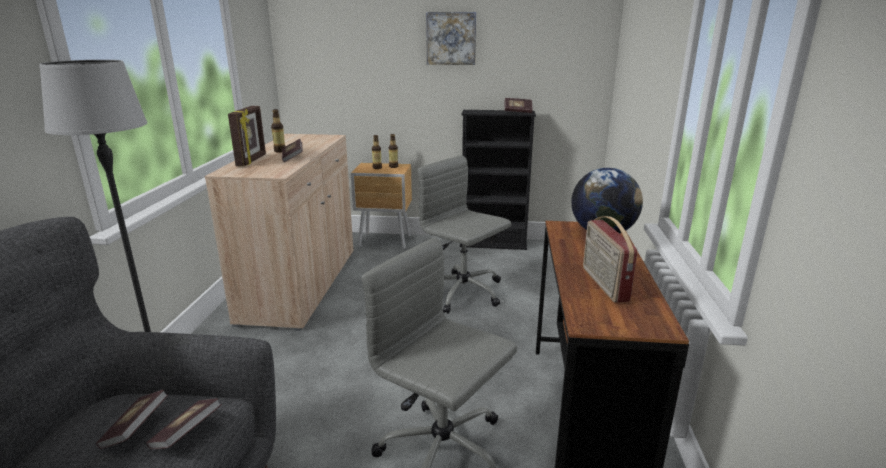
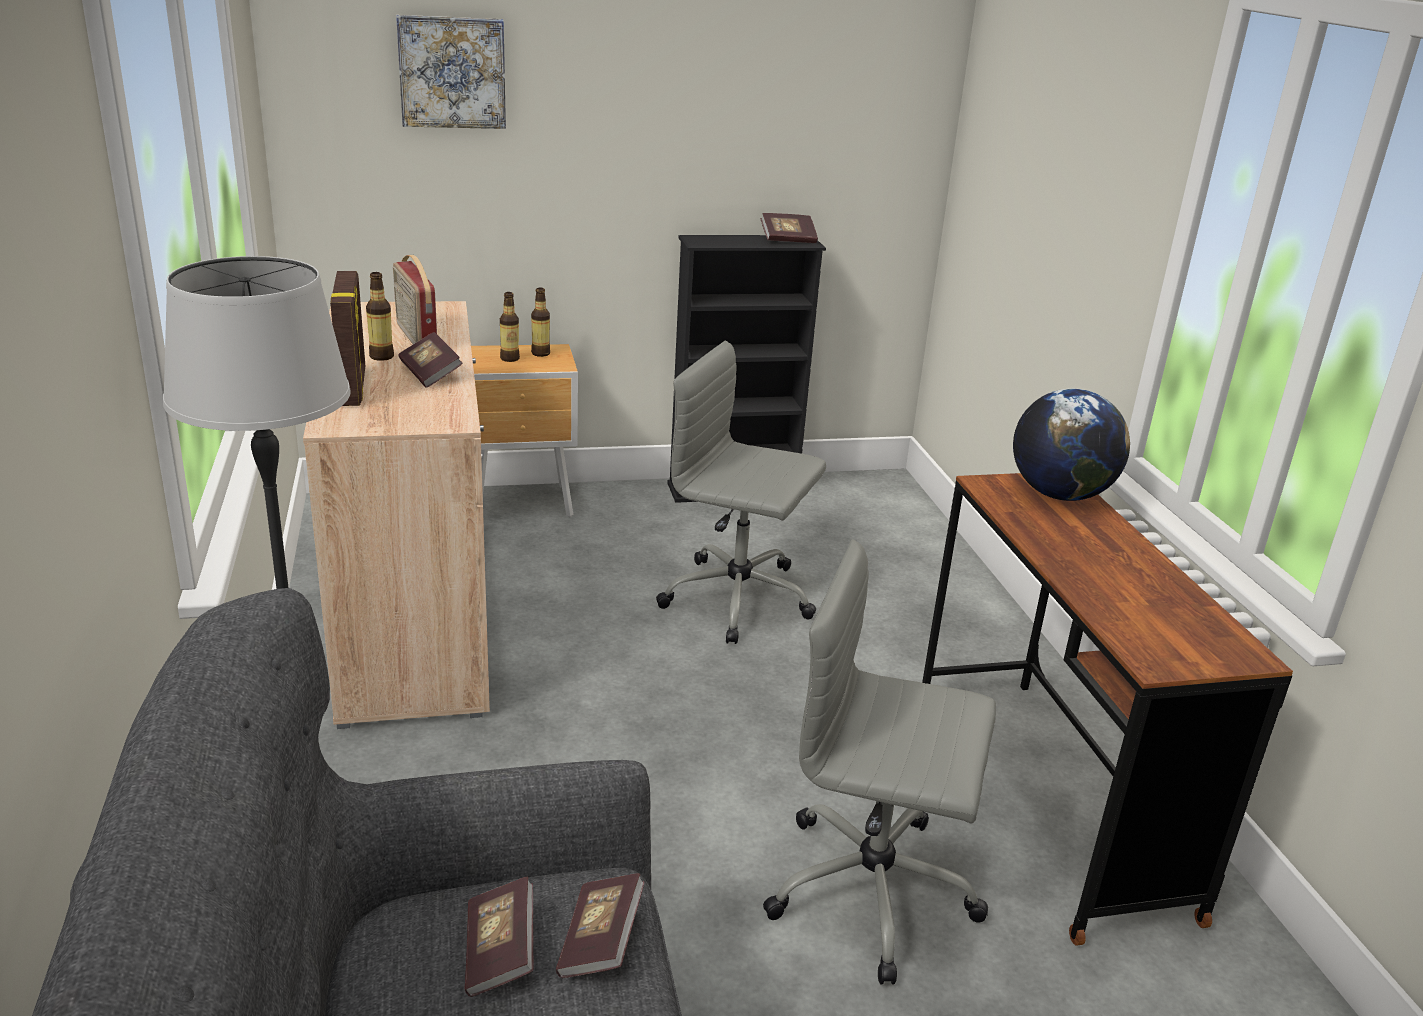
camera: 20 degrees left, 5 degrees up
(451, 38) = (656, 94): picture -> picture (452, 72)
(603, 284) = (1128, 592): radio -> radio (415, 338)

